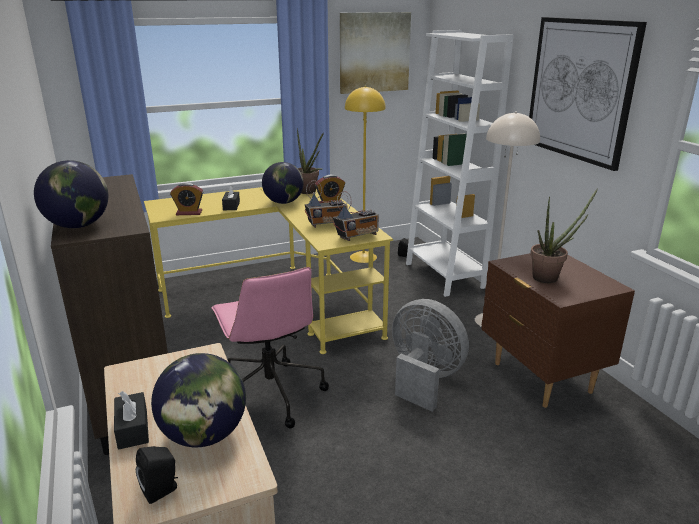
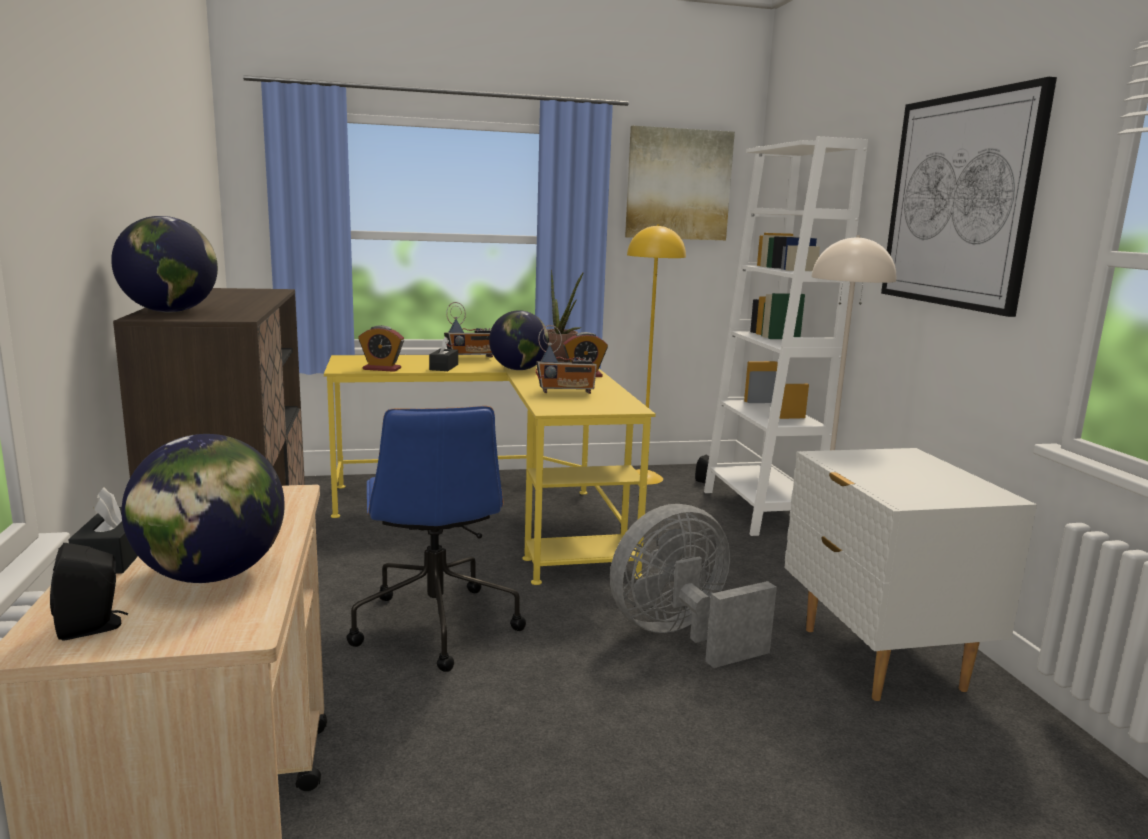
camera: 10 degrees right, 10 degrees down
(270, 394) = (435, 624): pink office chair -> blue office chair
(357, 236) = (602, 407): radio -> radio (471, 358)
(424, 379) = (681, 635): grey fan -> grey fan turned 75 degrees counterclockwise
(541, 378) = (879, 659): brown nightstand -> white nightstand
(550, 277) = (891, 476): potted plant -> none

